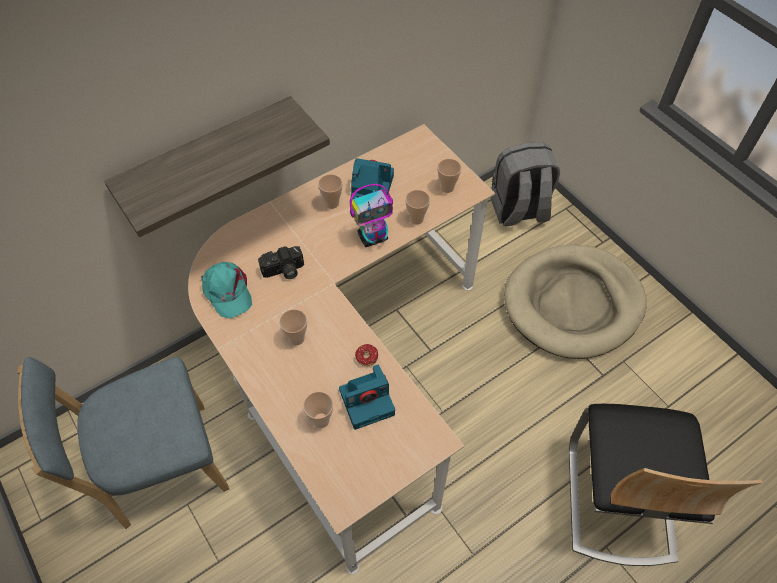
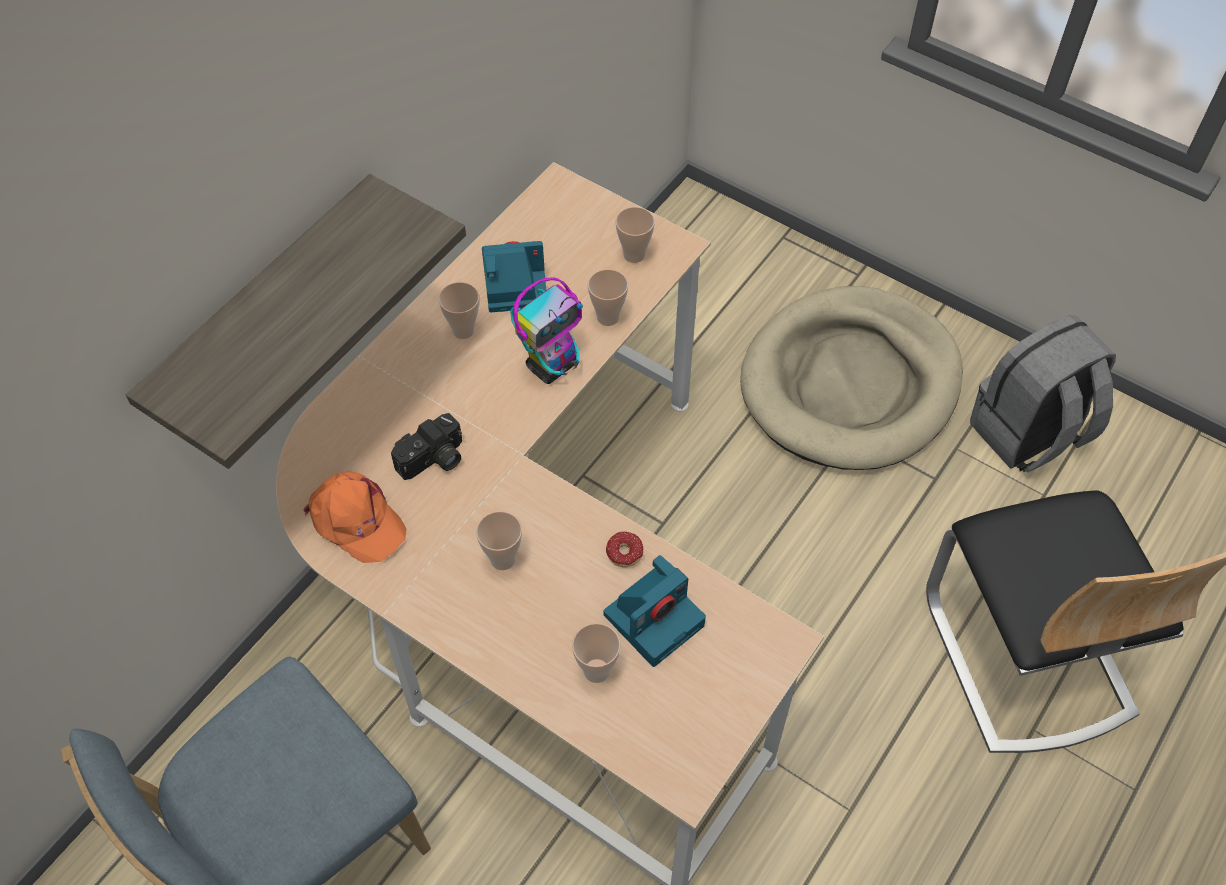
camera: 20 degrees left, 0 degrees up
(227, 292) = (356, 521): turquoise cap -> orange cap
(519, 210) = (712, 261): grey backpack -> grey backpack (1029, 434)

